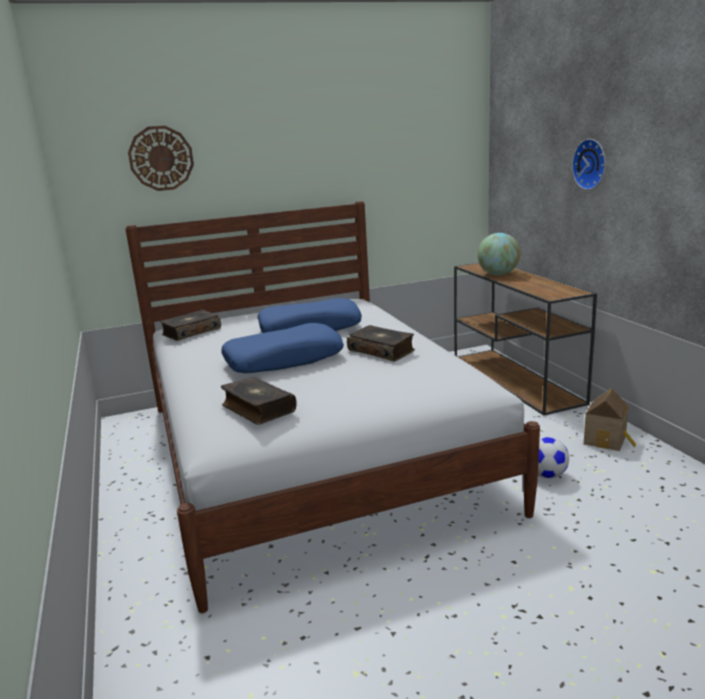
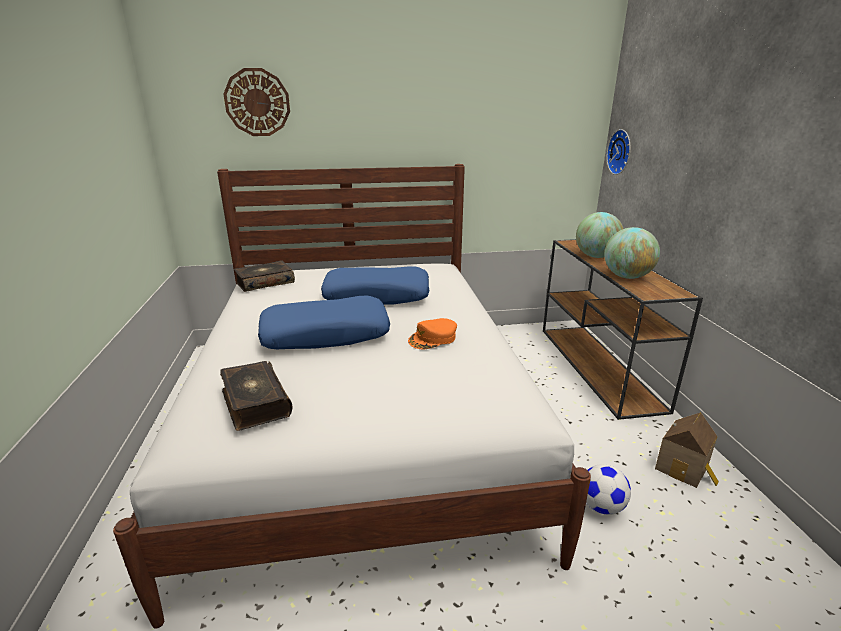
camera: 10 degrees right, 5 degrees up
(381, 350) = (433, 339): book -> orange cap
(530, 286) = (627, 277): none -> globe
(591, 164) = (723, 145): wall clock -> wall clock (621, 152)

